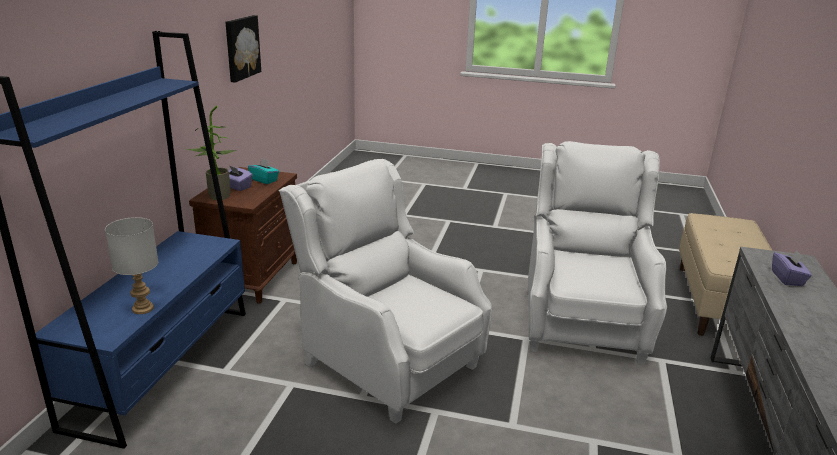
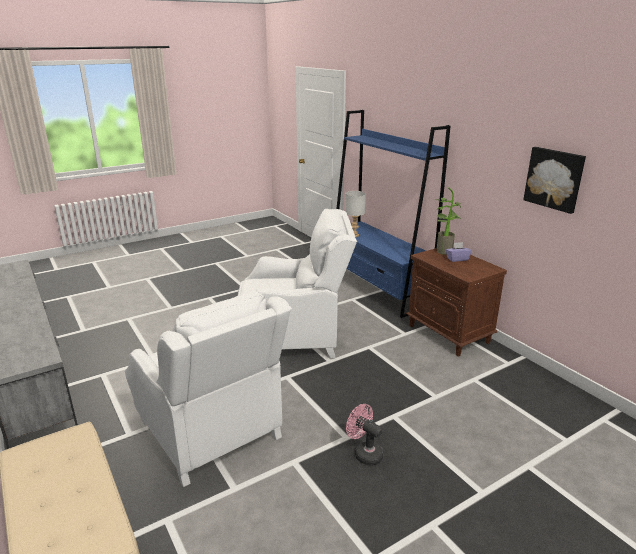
camera: 135 degrees right, 0 degrees up
(264, 180) = (463, 269): turquoise tissue box -> none
(482, 258) = (364, 453): none -> pink fan
(787, 278) = (25, 342): purple tissue box -> none

